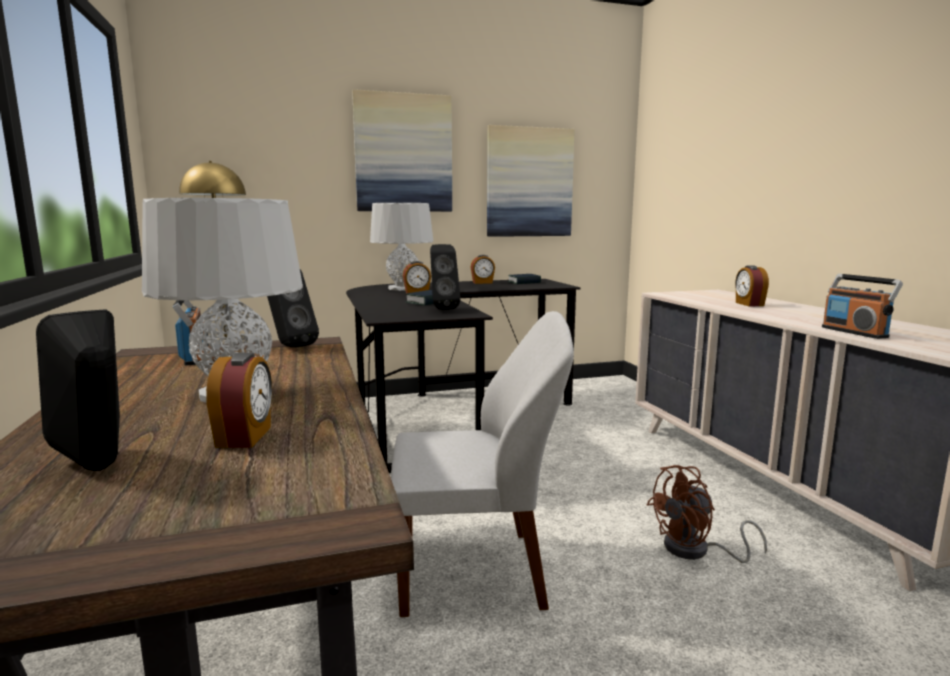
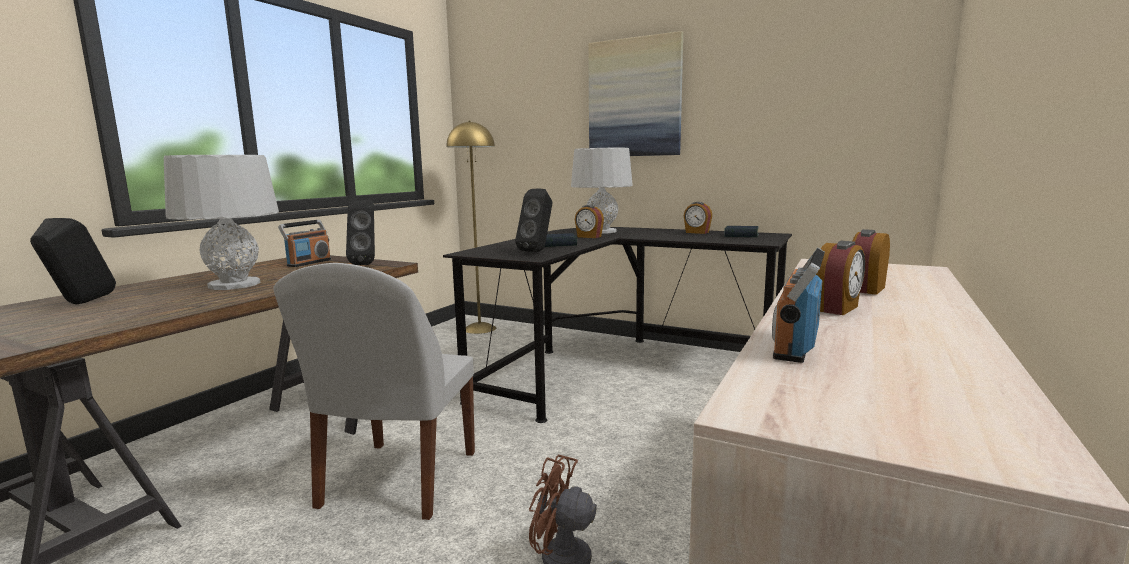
camera: 45 degrees right, 0 degrees up
(245, 437) = (147, 305): alarm clock -> alarm clock (837, 308)
(475, 572) = (397, 481): white chair -> white chair turned 60 degrees clockwise
(529, 182) = (776, 117): picture -> none

